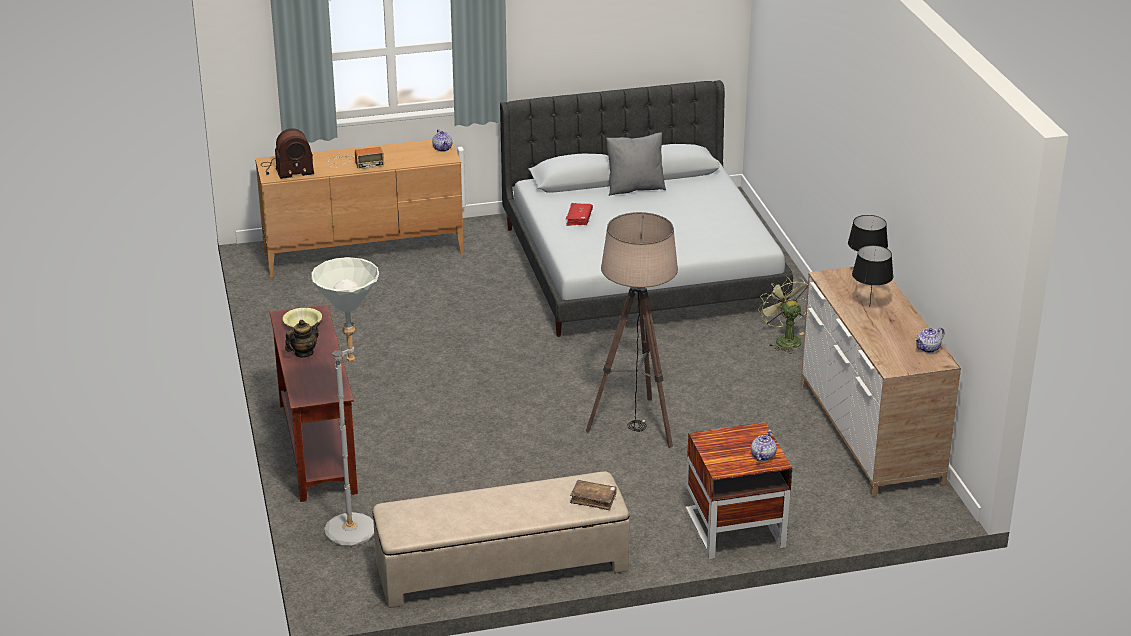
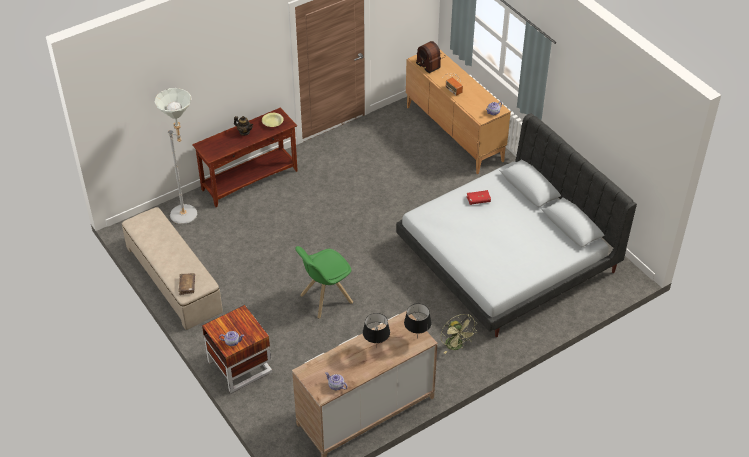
camera: 70 degrees right, 15 degrees up
(635, 188) = (536, 215): grey pillow -> none
(635, 425) = (325, 299): floor lamp -> green chair
(784, 339) = (456, 346): green fan -> green fan turned 105 degrees clockwise

